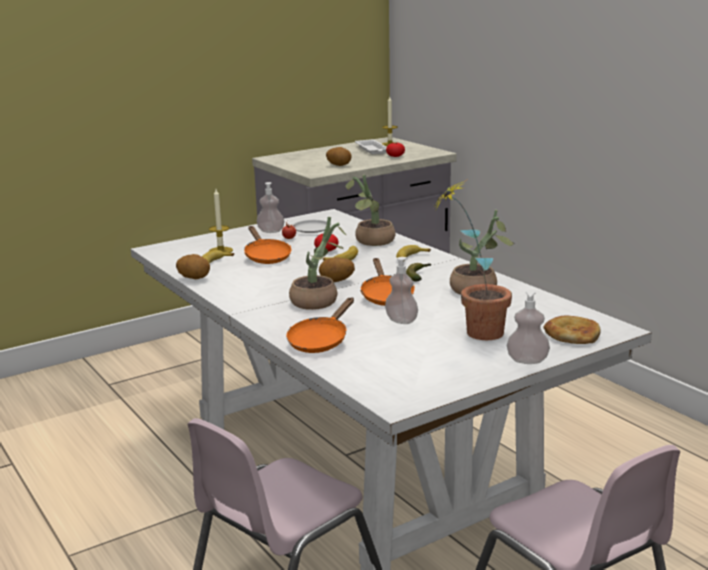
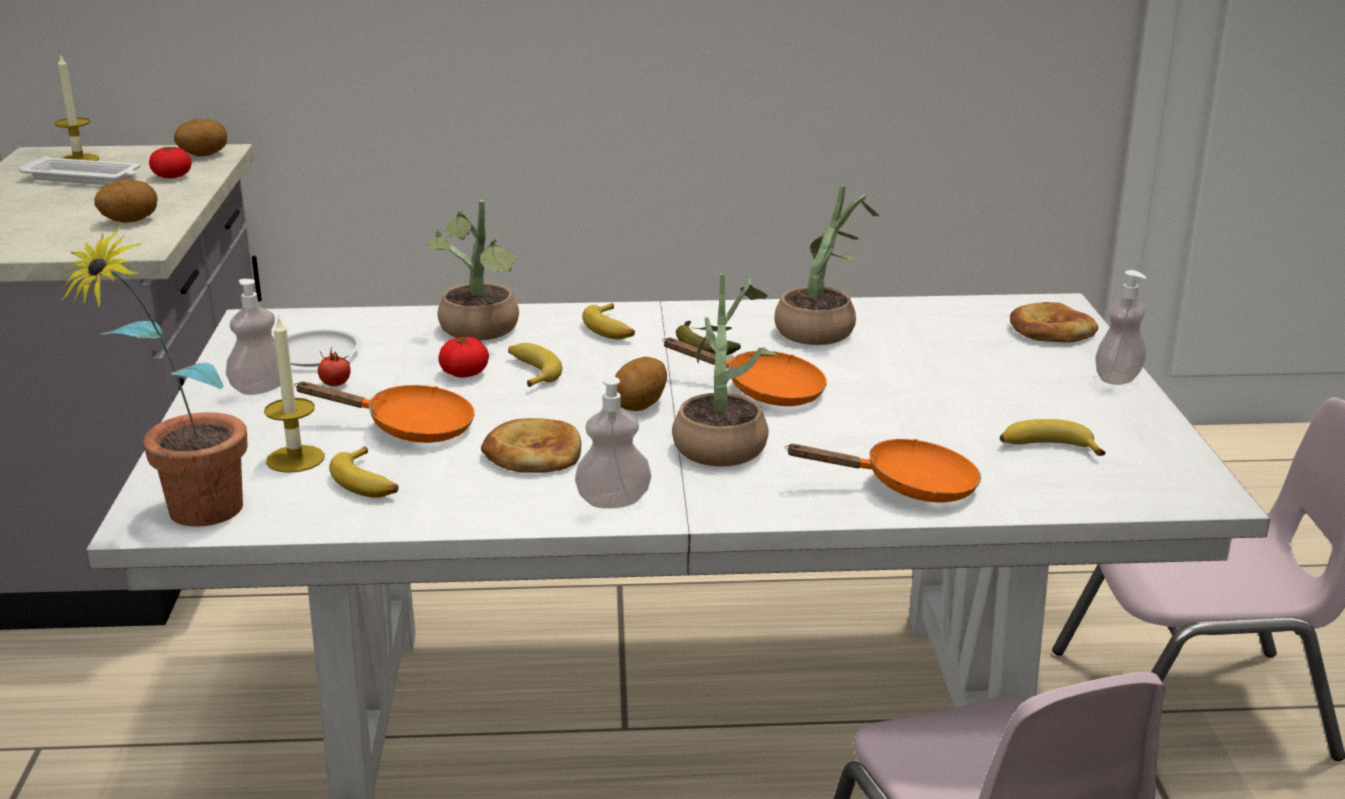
camera: 60 degrees left, 5 degrees up
(194, 278) = (426, 521): potato -> potato (203, 155)
(268, 277) = (533, 453): none -> bread
(320, 341) = (908, 486): orange frying pan -> orange frying pan turned 60 degrees counterclockwise
(401, 321) = (886, 409): soap dispenser -> soap dispenser (613, 501)
(404, 360) = (1047, 448): none -> banana
(473, 332) = (985, 379): potted plant -> potted plant (186, 518)

